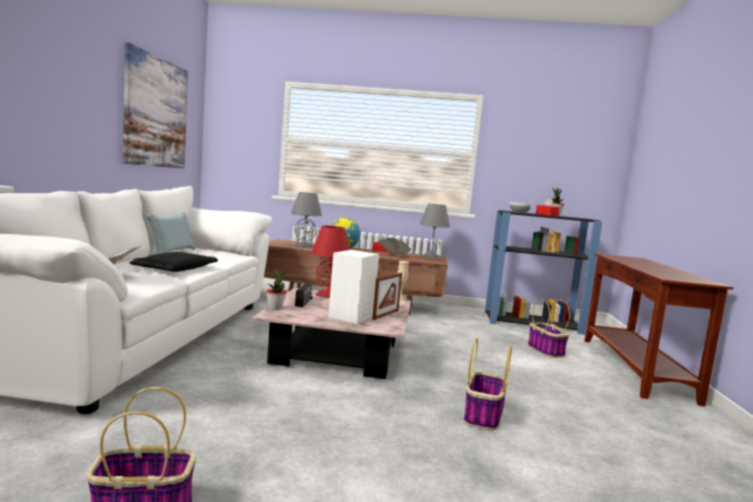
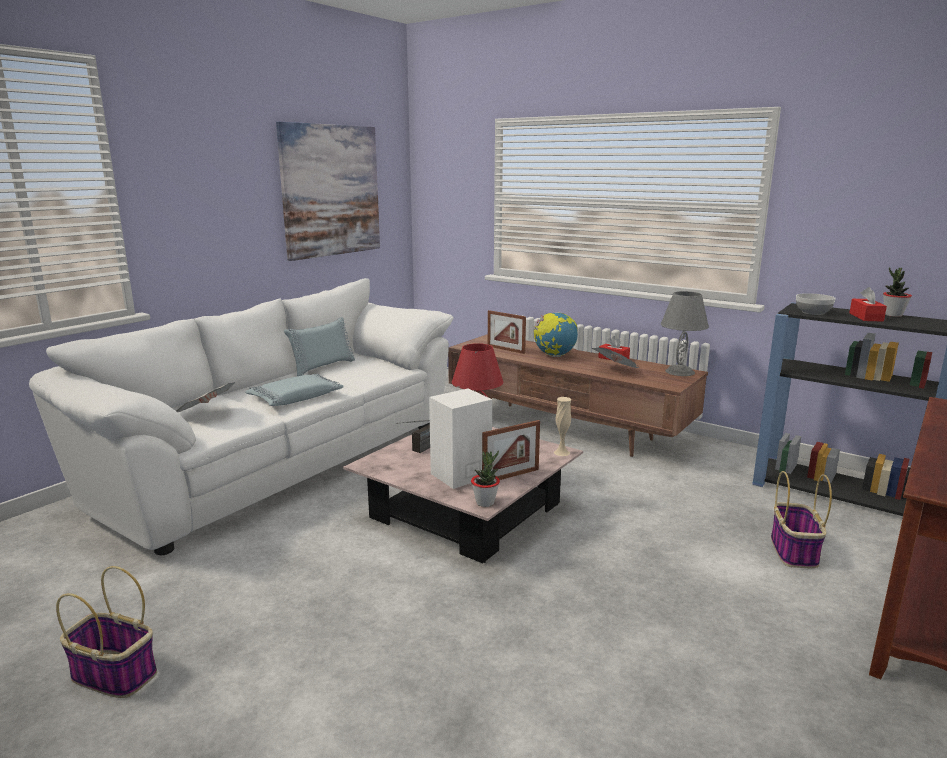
camera: 30 degrees right, 10 degrees up
(176, 267) = (296, 396): black pillow -> blue pillow
(275, 308) = (385, 453): potted plant -> potted plant (485, 502)
(304, 246) = (506, 349): grey table lamp -> picture frame
(483, 416) = (552, 647): basket -> none

